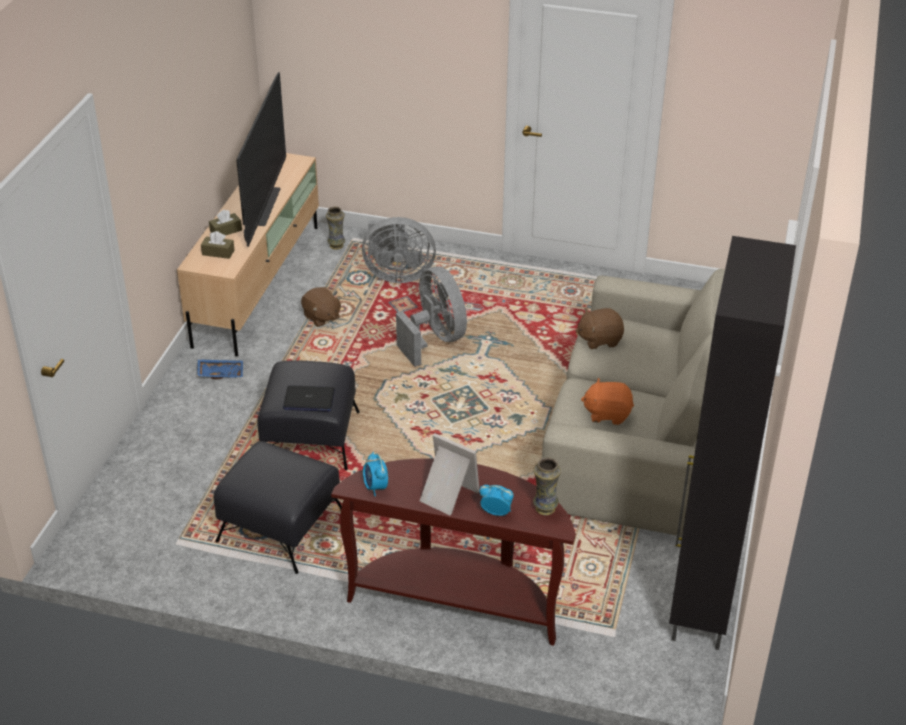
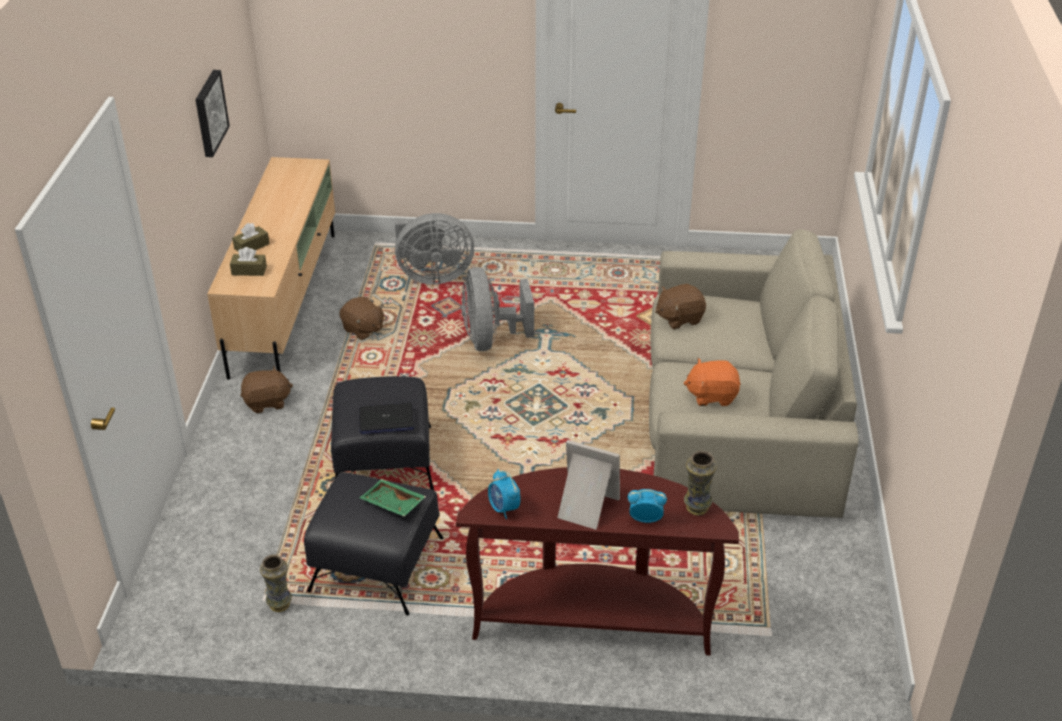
camera: 10 degrees left, 0 degrees up
(196, 108) = (209, 113): none -> picture
(220, 373) = (267, 402): blue tray -> brown plush toy
(266, 207) = (289, 216): television -> none
(294, 474) = (392, 504): none -> green tray
(336, 245) = (360, 252): vase -> vase (280, 604)
(435, 339) = (490, 339): grey fan -> grey fan turned 150 degrees counterclockwise
(701, 604) = (850, 587): black cabinet -> none

